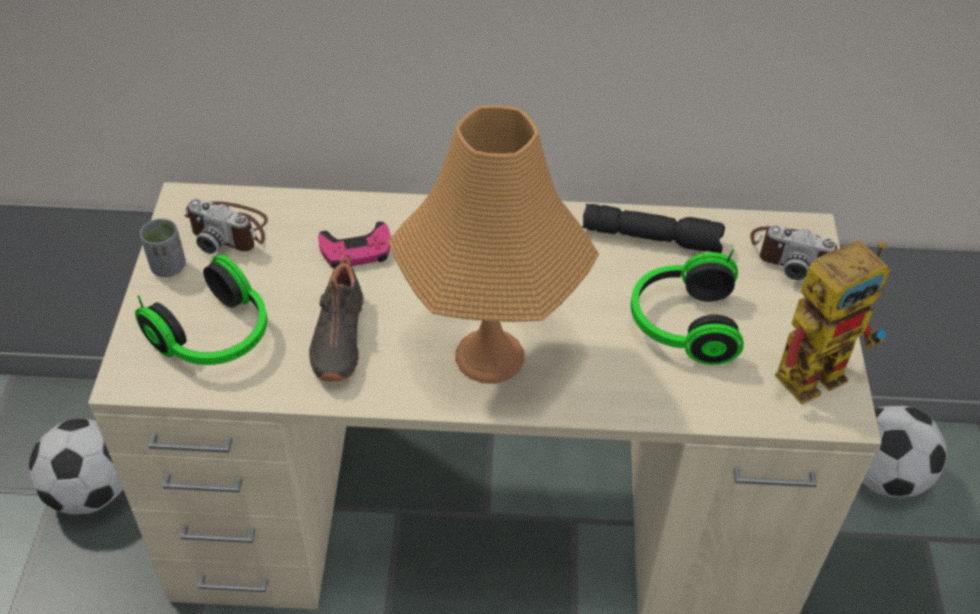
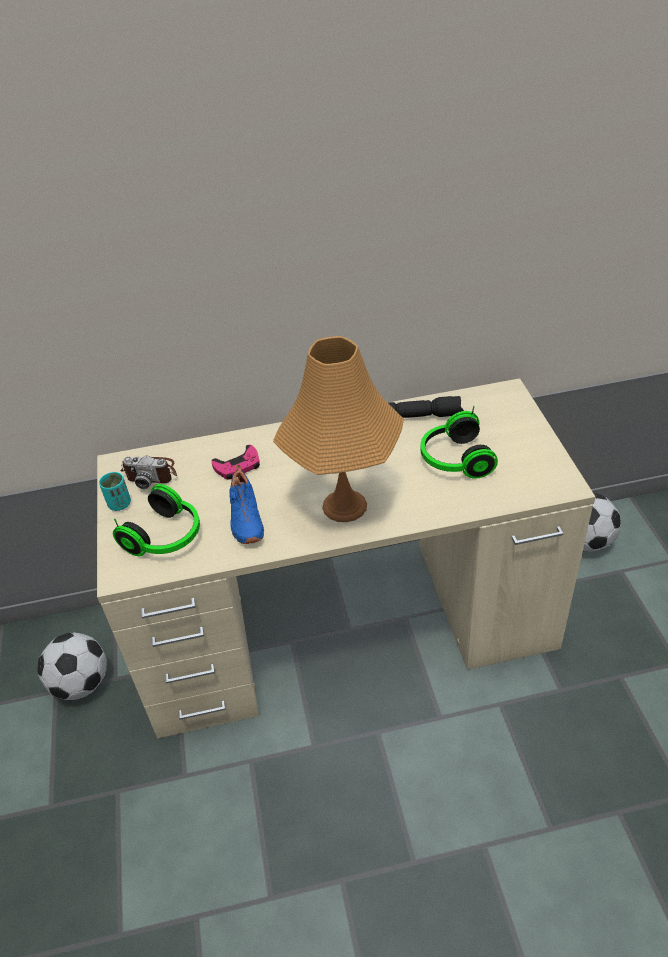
camera: 10 degrees left, 5 degrees down
(168, 267) = (119, 504): grey cup -> turquoise cup
(336, 337) = (244, 519): black shoe -> blue shoe
(793, 254) = (505, 405): camera -> none
(818, 367) = (543, 464): toy robot -> none

